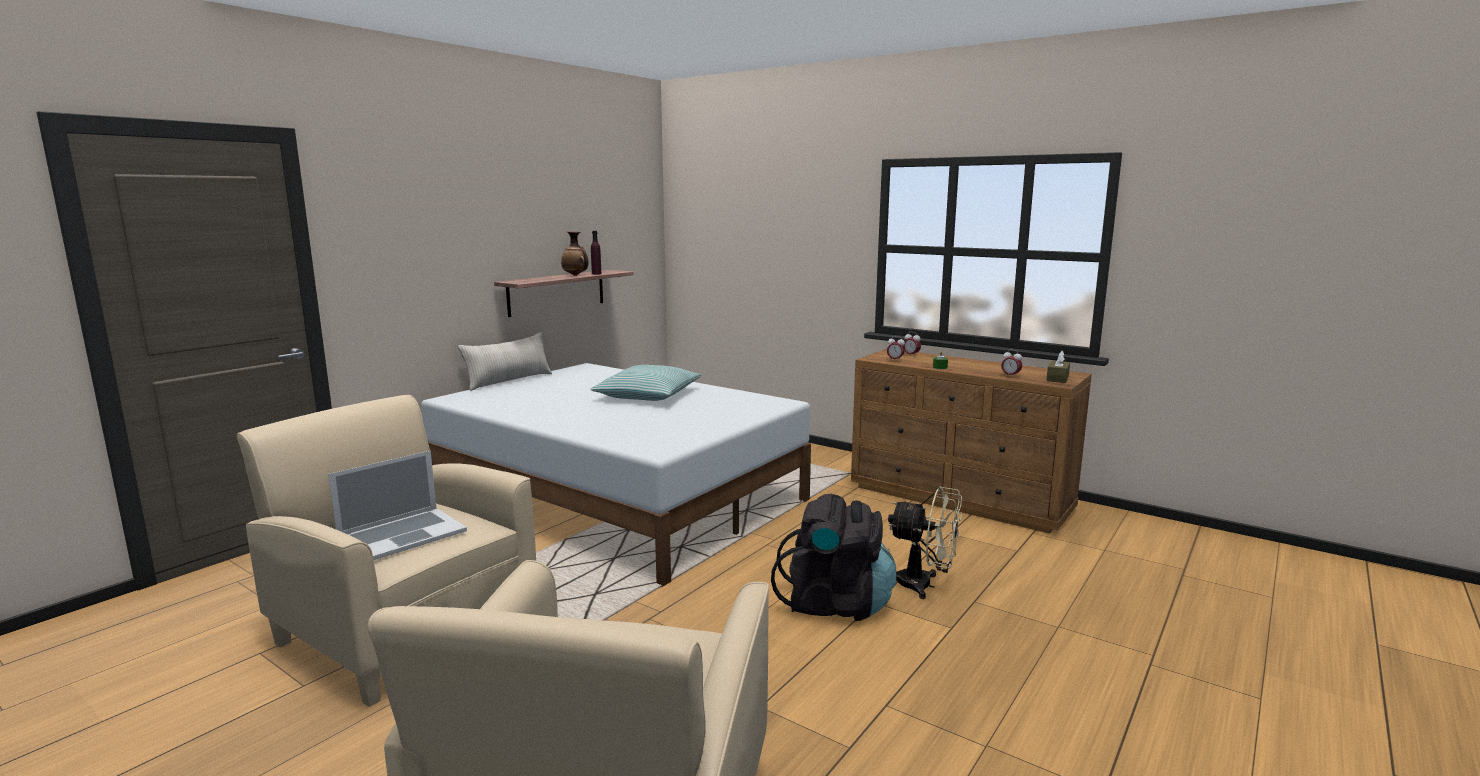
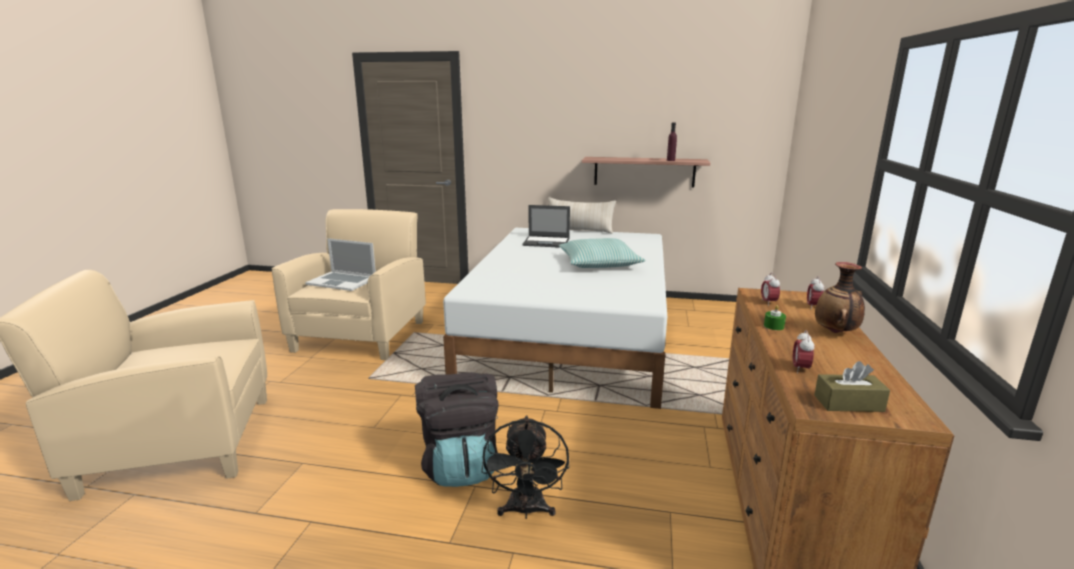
camera: 65 degrees right, 5 degrees up
(529, 398) = (547, 242): none -> laptop
(575, 275) = (651, 159): vase -> vase (835, 332)
(923, 585) = (526, 511): beige fan -> black fan

